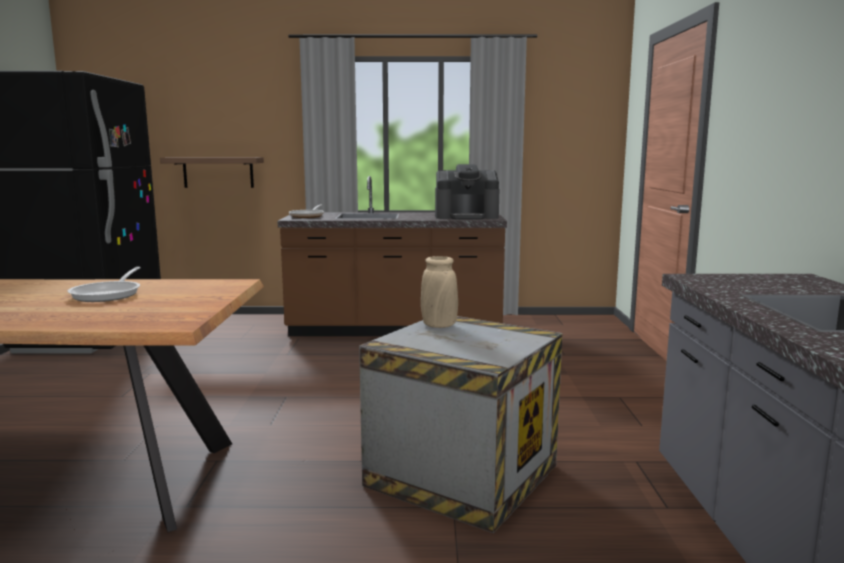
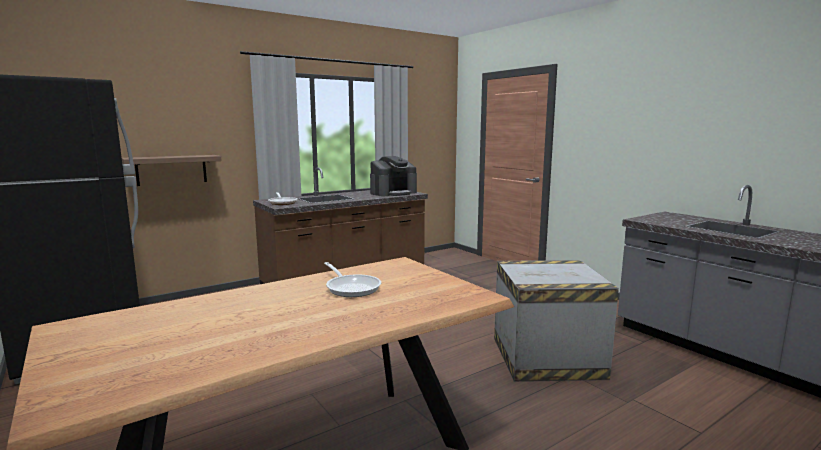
camera: 35 degrees left, 0 degrees up
(439, 326) = (520, 268): beige vase -> none

